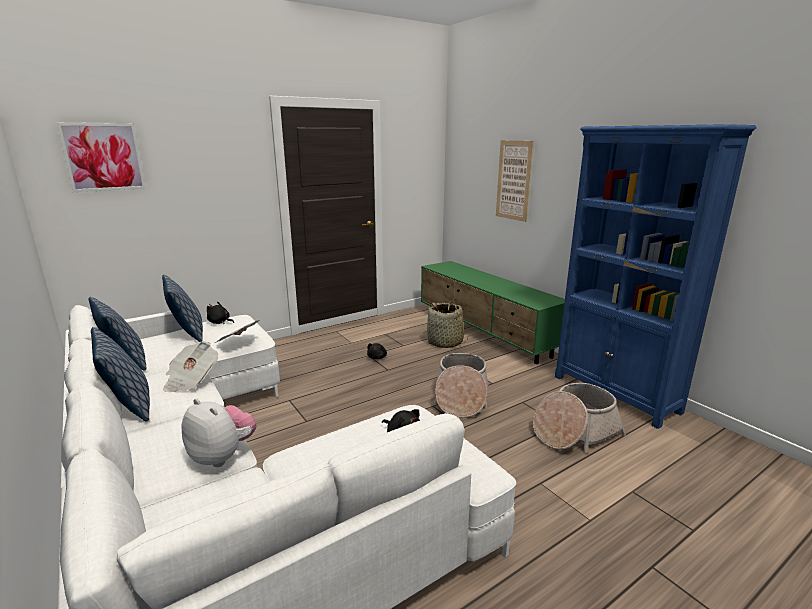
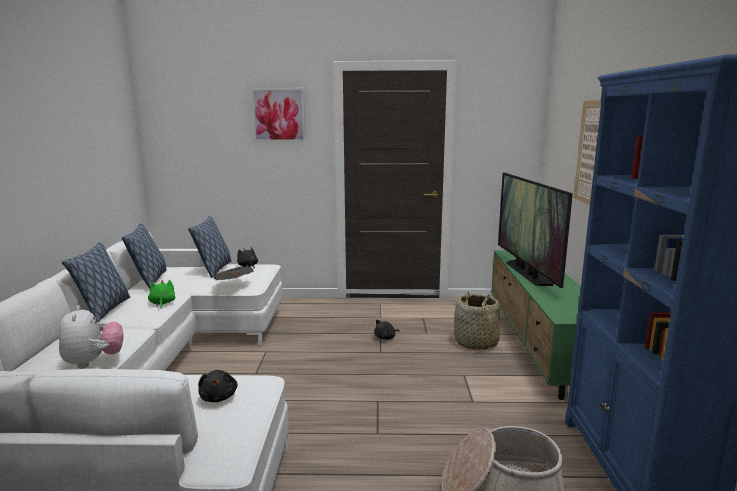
camera: 35 degrees right, 5 degrees down
(103, 157) = (192, 116): picture -> picture (278, 115)
(191, 380) = (162, 303): newspaper -> green plush toy
(460, 397) = (416, 403): basket -> none
(470, 279) = (527, 273): none -> television

